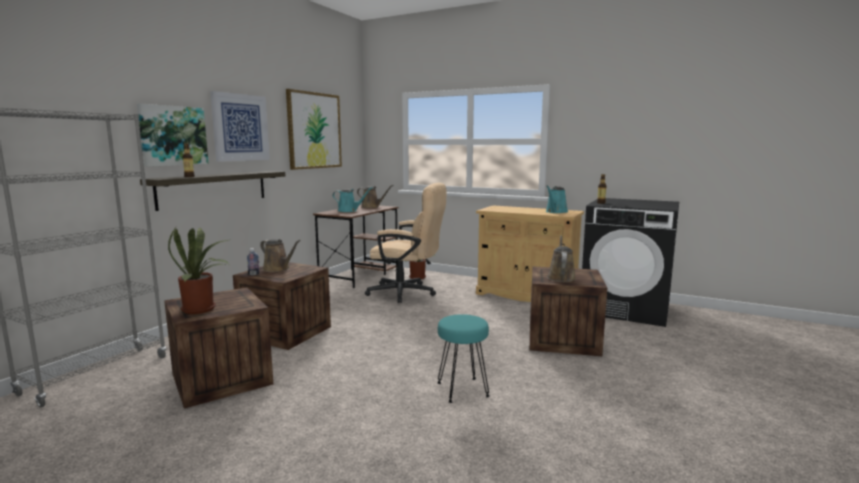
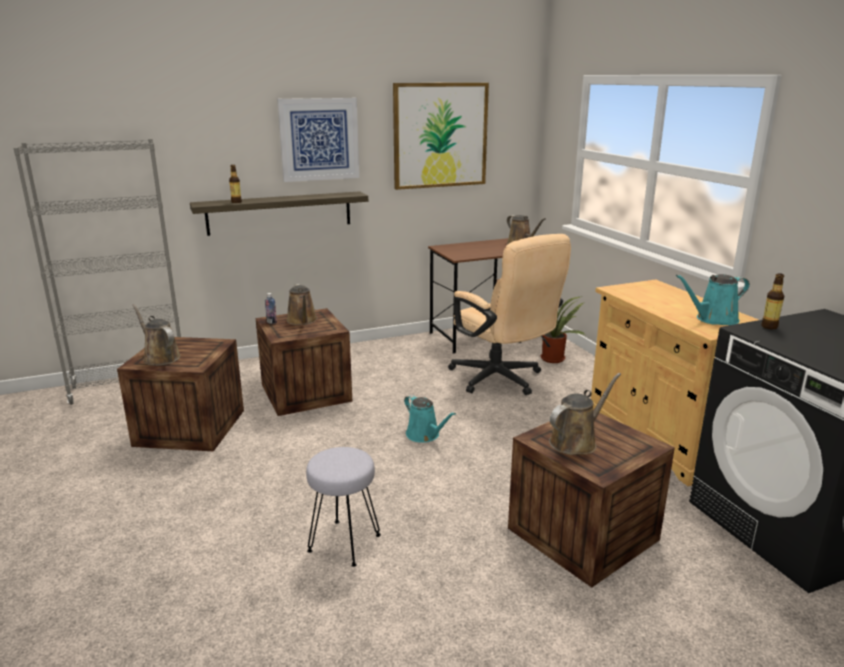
camera: 40 degrees right, 10 degrees up
(173, 136) = (228, 154): picture -> none
(202, 309) = (160, 357): potted plant -> brown watering can
(349, 211) = (476, 248): turquoise watering can -> turquoise watering can (425, 435)
(461, 390) = (344, 542): turquoise stool -> grey stool

